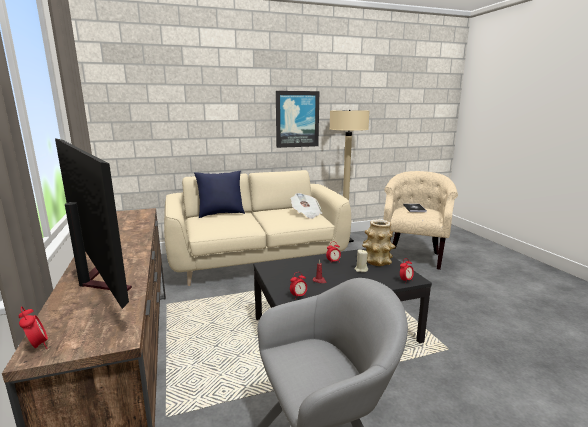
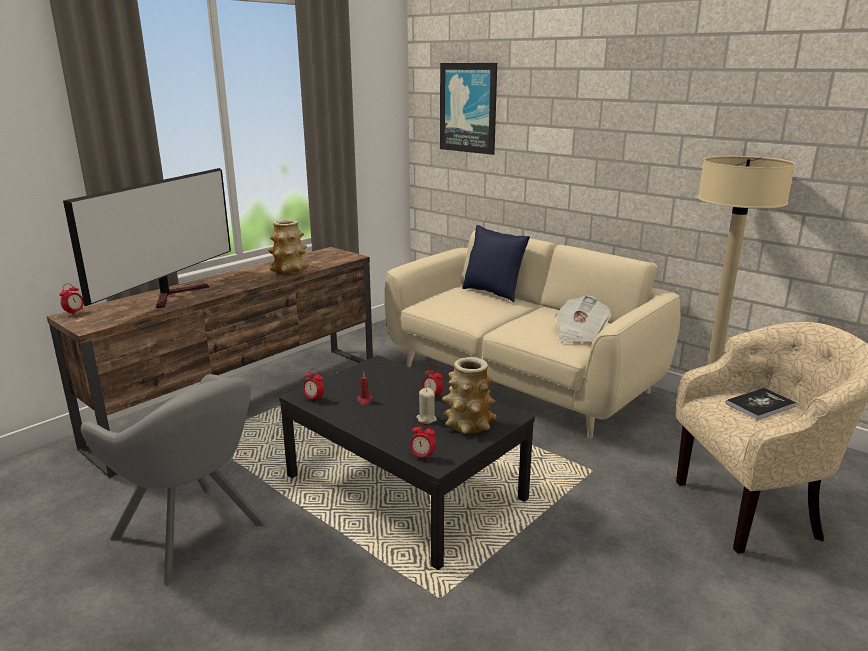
camera: 60 degrees right, 5 degrees up
(134, 231) = (289, 271): none -> vase
(297, 119) = (667, 165): picture -> picture (468, 108)

